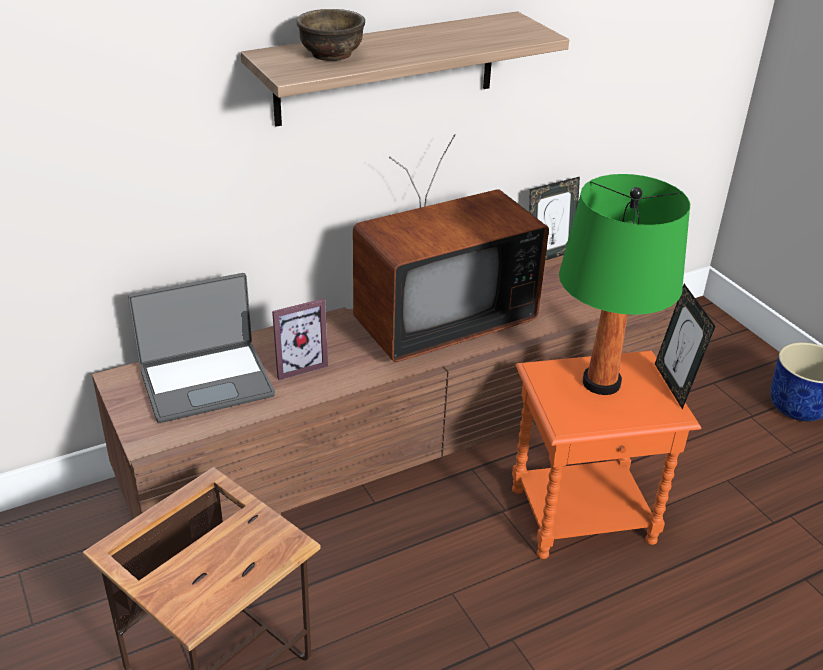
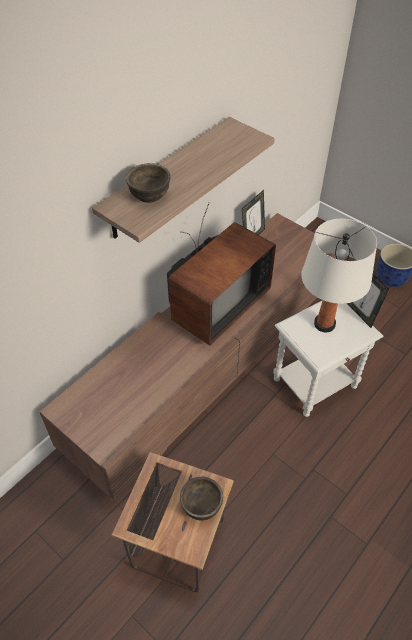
camera: 20 degrees left, 15 degrees up
(206, 382) = (110, 393): laptop -> none
(245, 560) = (201, 505): none -> brown bowl
(297, 365) = (155, 363): picture frame -> none
(581, 512) = (314, 381): orange side table -> white side table
(601, 383) = (324, 324): green table lamp -> white table lamp

